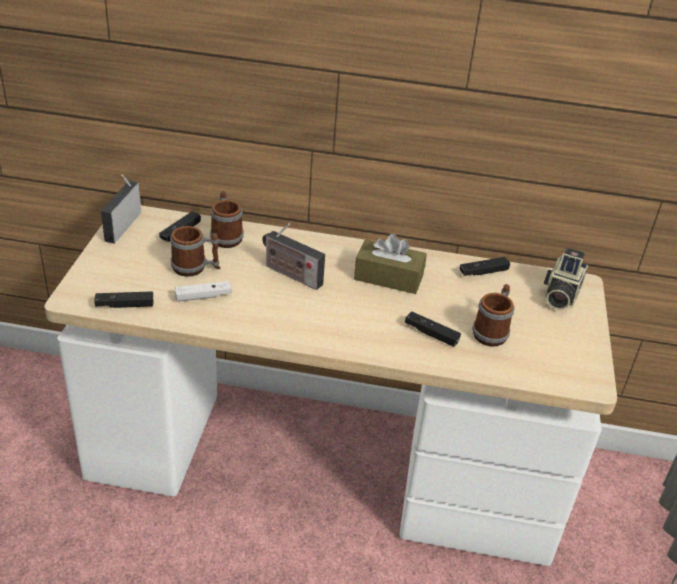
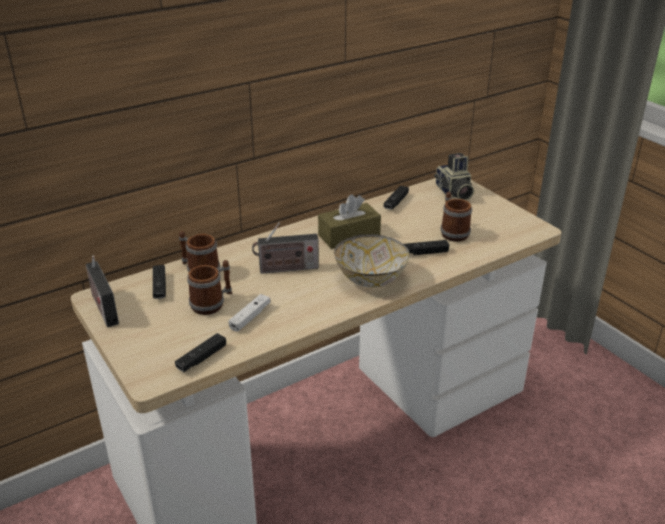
camera: 40 degrees left, 5 degrees down
(344, 326) = (370, 278): none -> bowl

